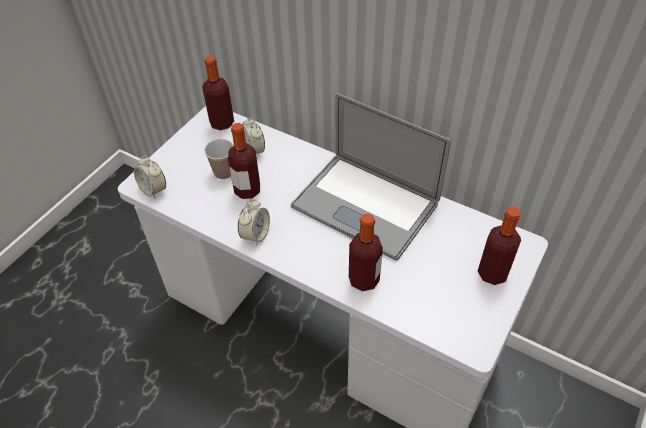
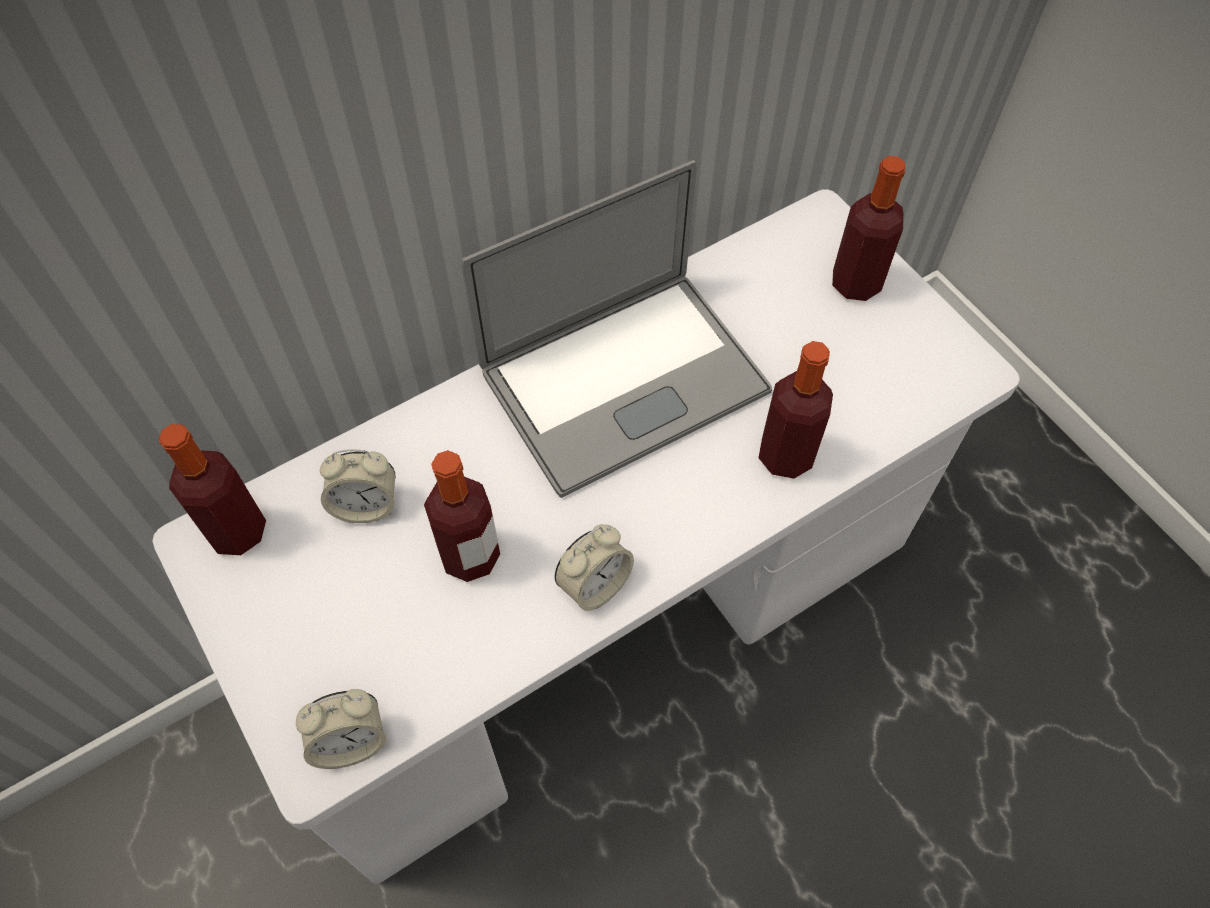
camera: 65 degrees left, 10 degrees up
(223, 172) = (391, 581): cup -> none
(255, 235) = (594, 585): alarm clock -> alarm clock turned 90 degrees clockwise

